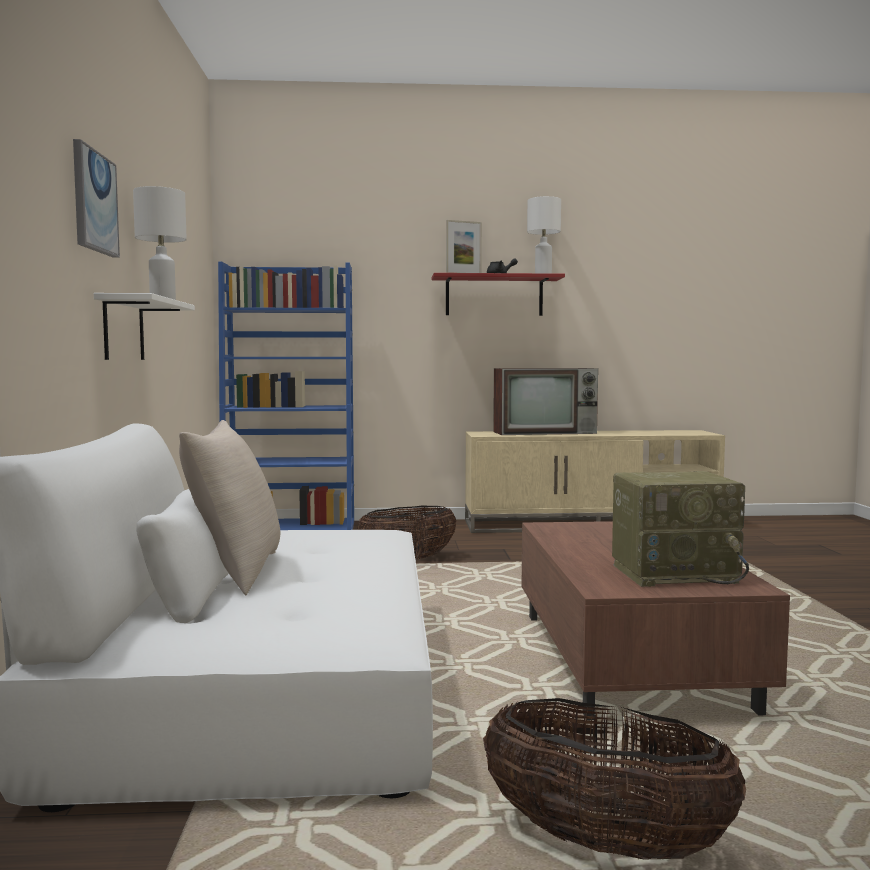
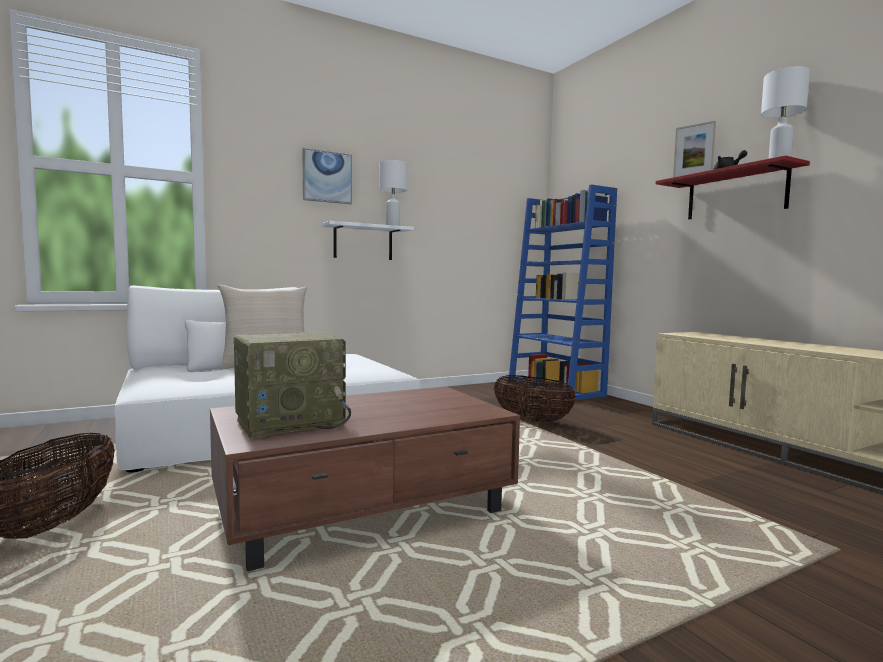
camera: 65 degrees right, 0 degrees up
(546, 432) = (757, 340): television -> none
(675, 573) = (291, 422): radio -> radio turned 90 degrees counterclockwise

